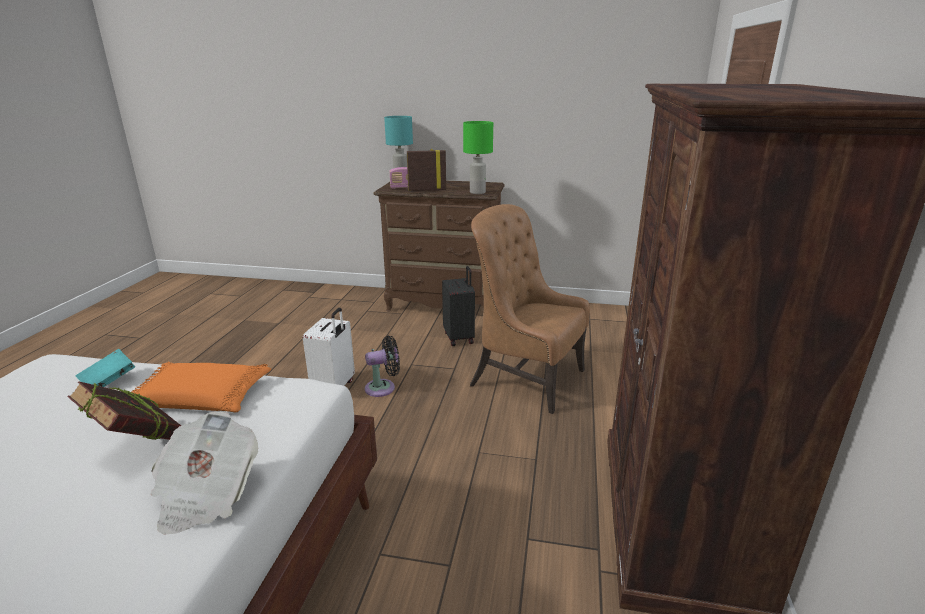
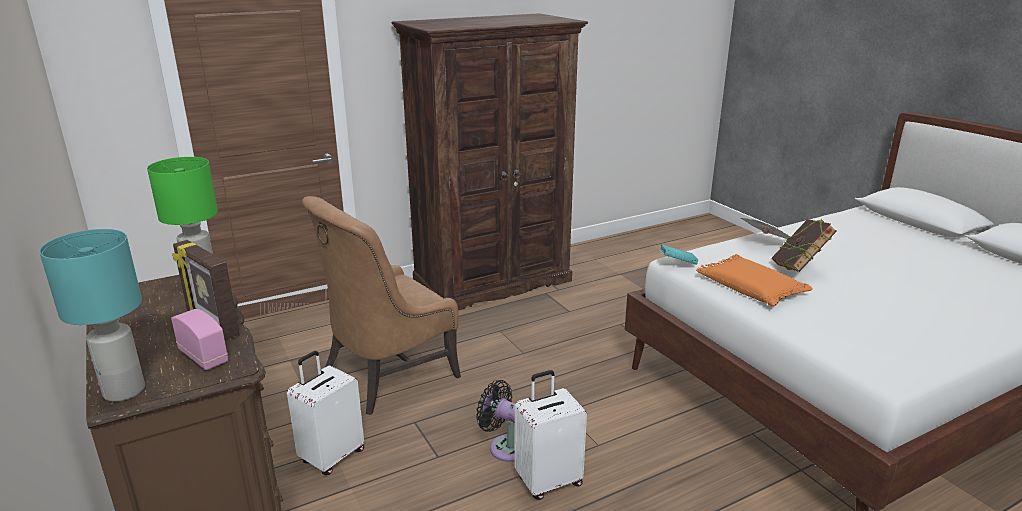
camera: 130 degrees left, 0 degrees up
(109, 381) = (821, 325): turquoise book -> turquoise book (677, 263)
(459, 337) = (331, 456): black suitcase -> white suitcase
(525, 378) = (388, 374): brown chair -> brown chair turned 60 degrees clockwise

